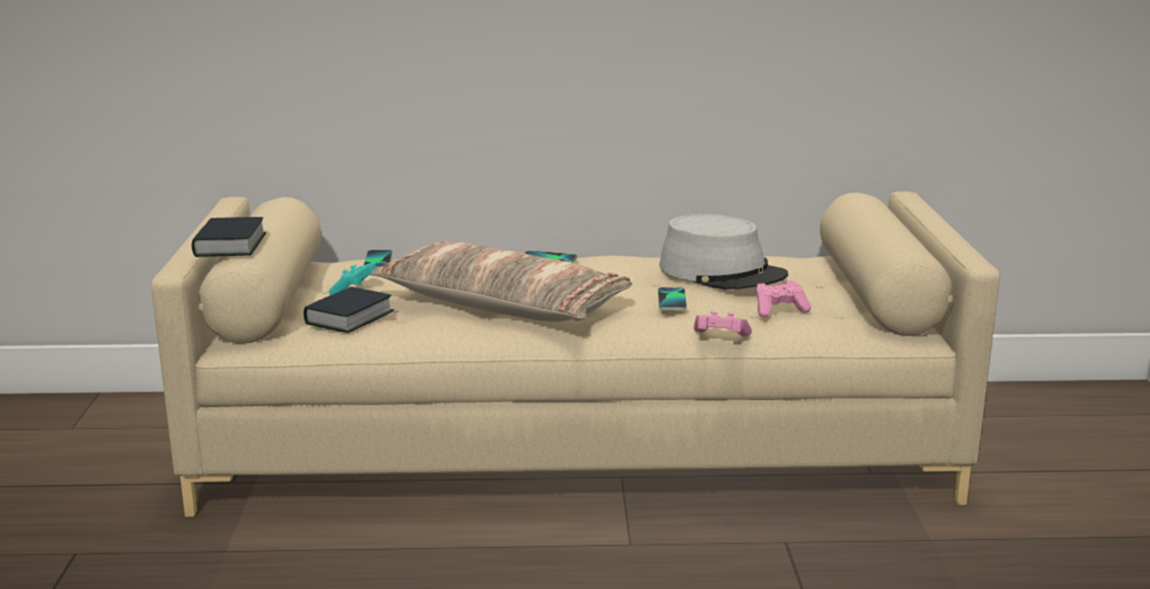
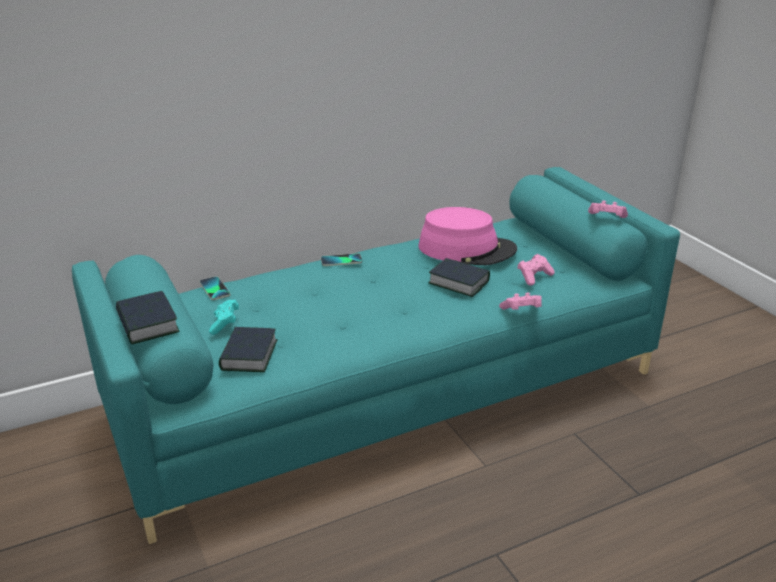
camera: 25 degrees left, 10 degrees up
(502, 305) = (349, 313): pillow -> none
(577, 446) = (388, 391): beige sofa -> turquoise sofa
(672, 300) = (458, 282): phone -> book
(722, 272) = (467, 249): grey hat -> pink hat
(898, 242) = (606, 218): none -> pink game controller

